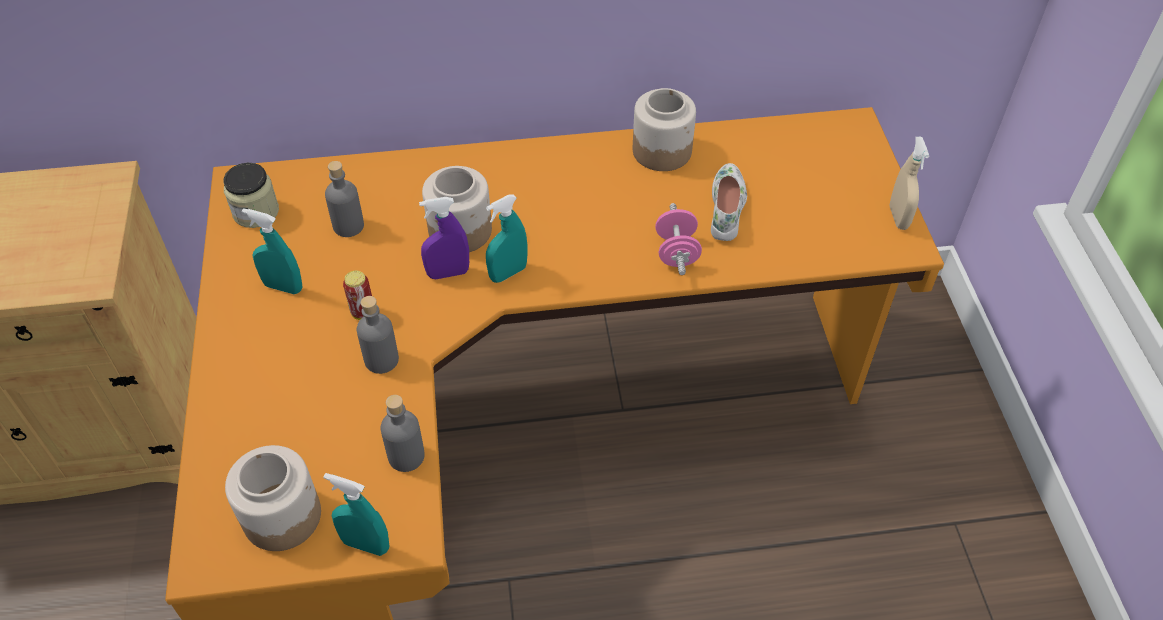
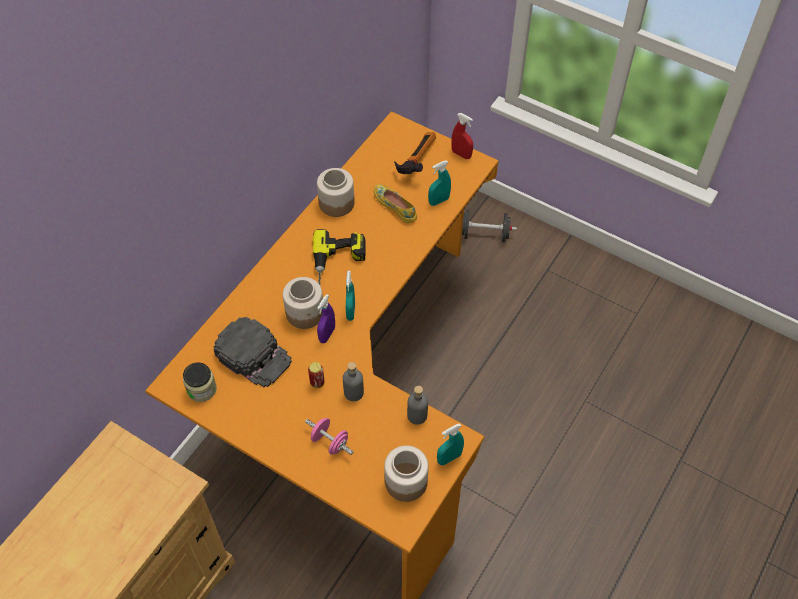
camera: 50 degrees left, 5 degrees up
(283, 287) = (267, 406): turquoise spray bottle -> turquoise spray bottle (439, 201)
(348, 226) = (254, 355): grey bottle -> black cap
(570, 213) = (339, 264): none -> power drill
(676, 252) = (402, 242): pink dumbbell -> pink dumbbell (330, 442)
(727, 208) = (395, 206): white shoe -> yellow shoe
(825, 178) = (414, 160): none -> hammer
(898, 218) = (461, 154): beige spray bottle -> red spray bottle
(918, 408) = (484, 234): none -> black dumbbell

